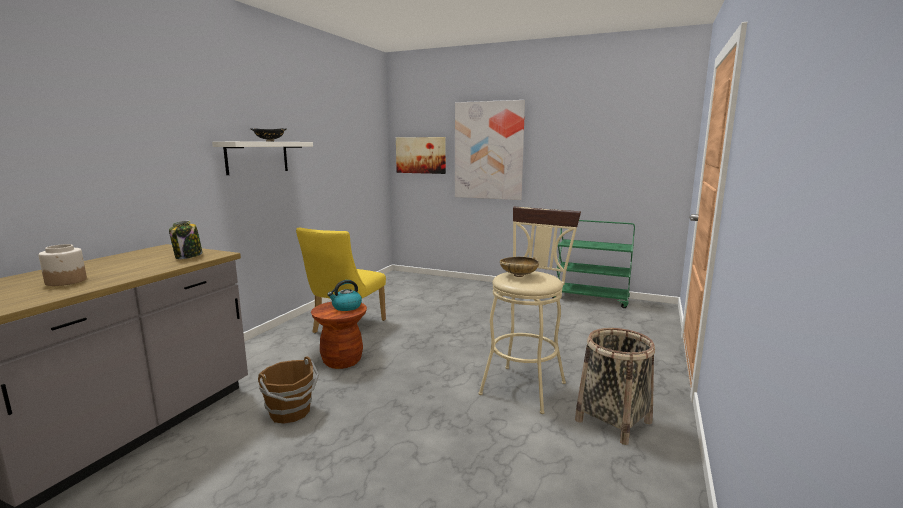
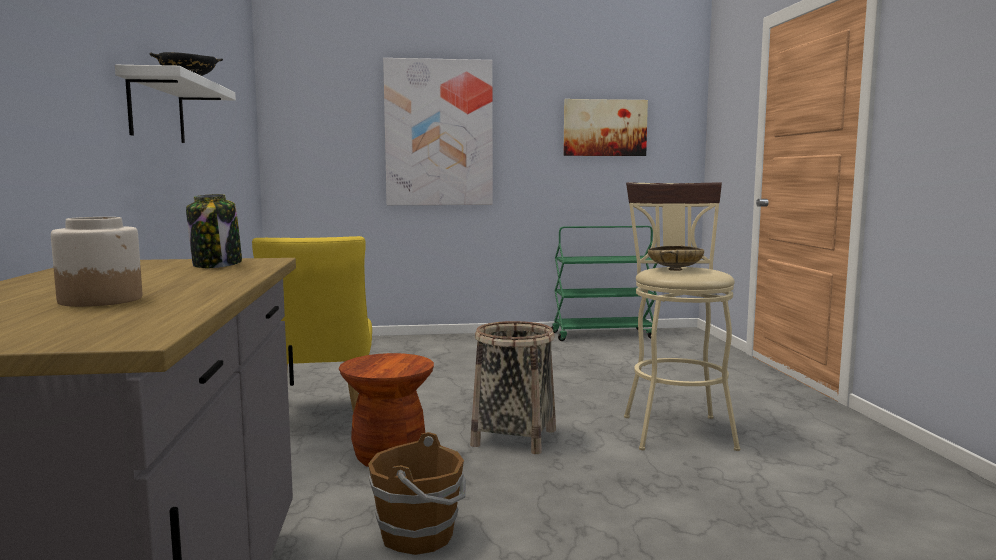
camera: 30 degrees left, 5 degrees down
(346, 307) = (394, 360): kettle -> none
(421, 155) = (322, 140): picture -> picture (604, 128)
(613, 421) = (812, 439): basket -> basket (514, 437)

